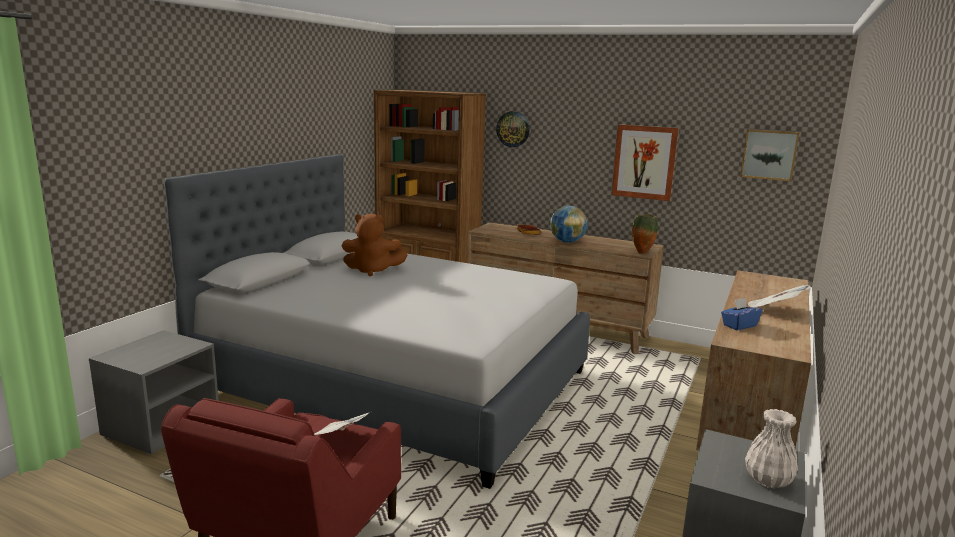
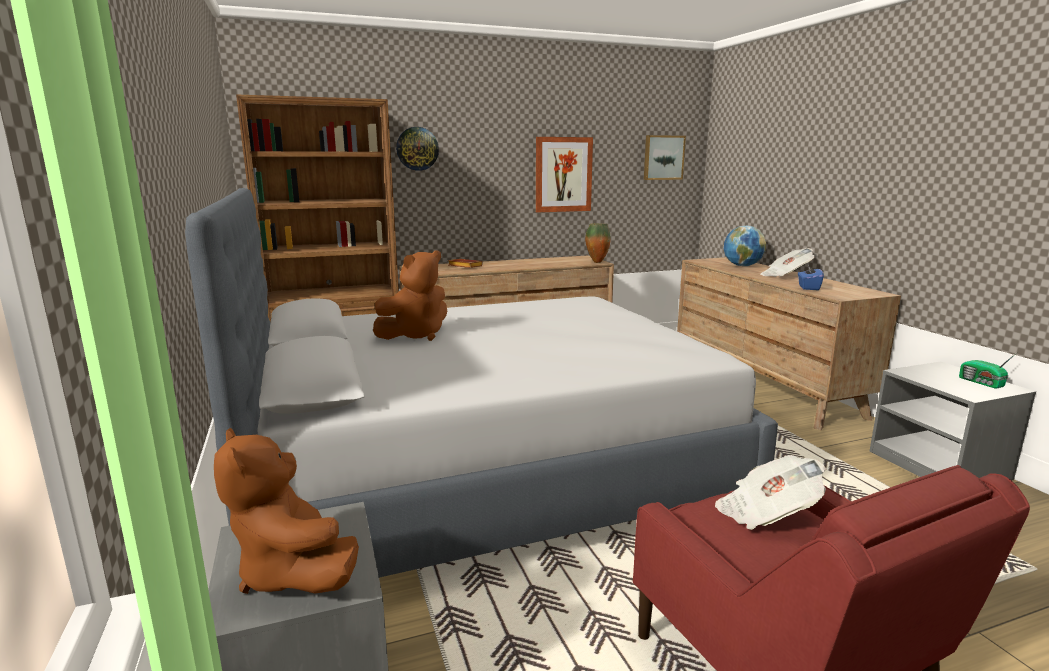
camera: 45 degrees left, 0 degrees up
(142, 354) = (293, 573): none -> brown plush toy
(567, 242) = (522, 266): globe -> globe (742, 266)
(768, 481) = (981, 383): white vase -> radio

